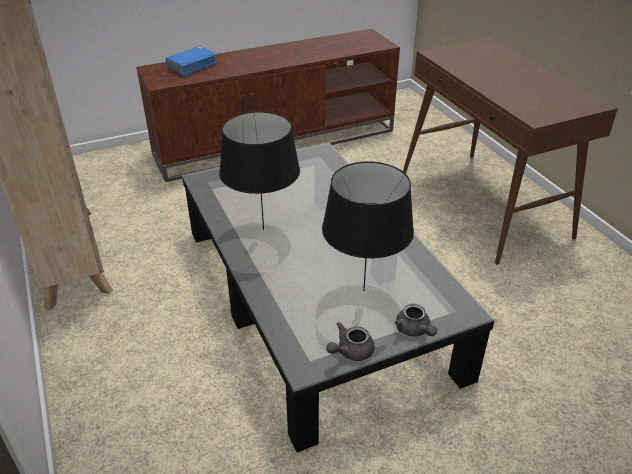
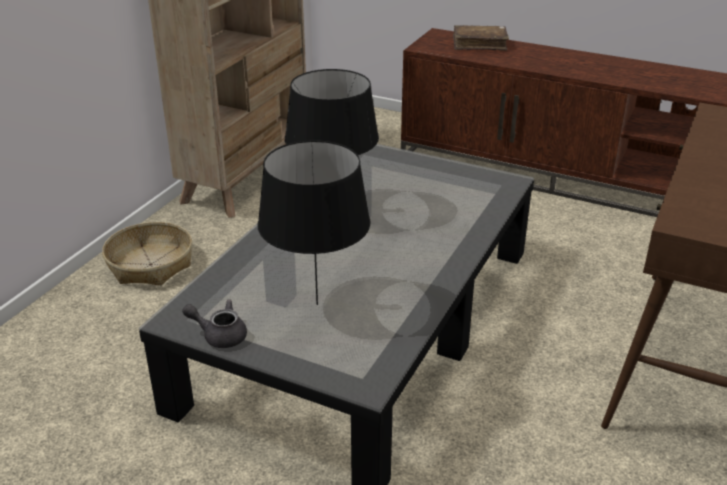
camera: 50 degrees right, 5 degrees down
(107, 368) = (150, 264): none -> basket
(192, 66) = (479, 44): blue book -> brown book
(414, 330) = (294, 361): grey teapot -> none

